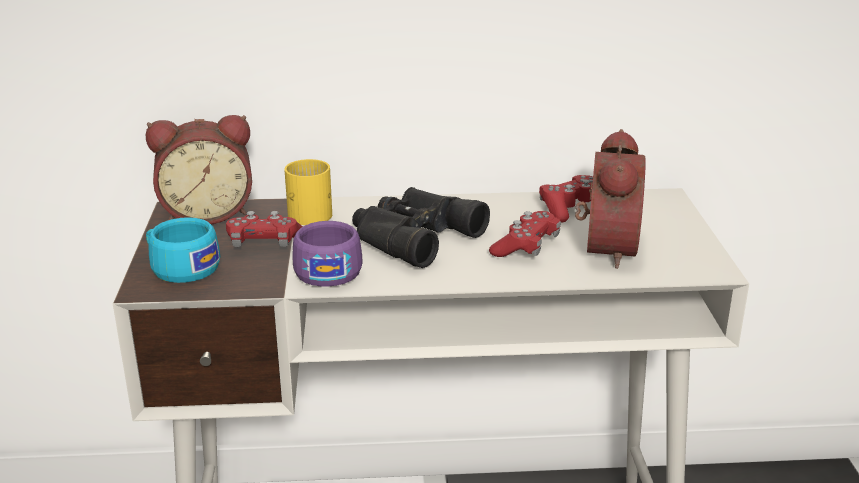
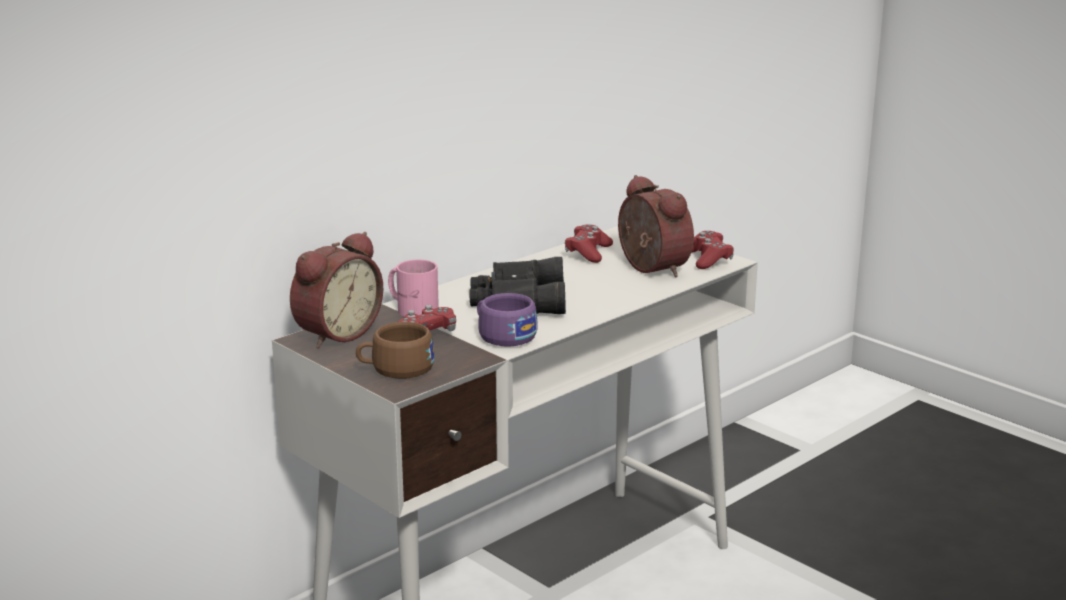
camera: 40 degrees left, 5 degrees down
(180, 267) = (395, 369): turquoise cup -> brown cup
(311, 211) = (413, 308): yellow mug -> pink mug
(526, 247) = (602, 283): red game controller -> red game controller (708, 259)

